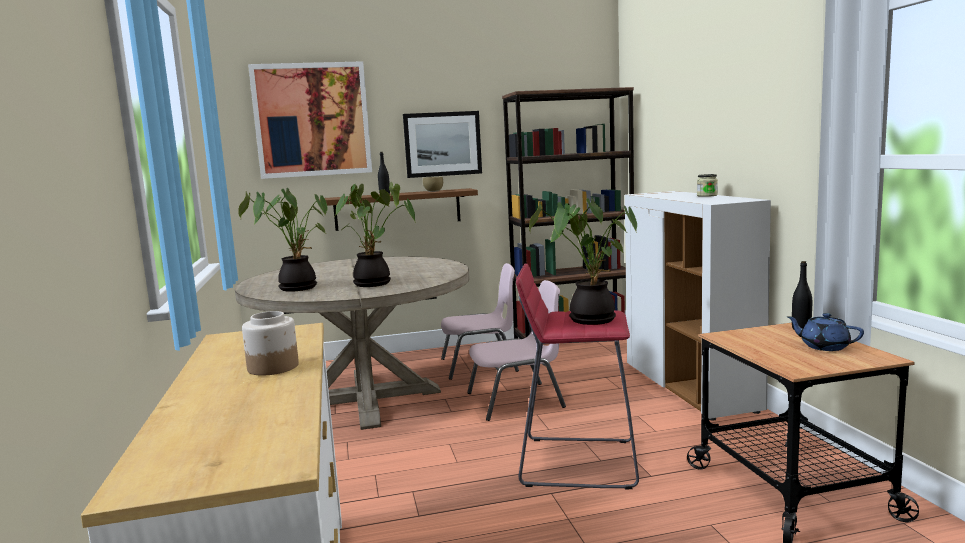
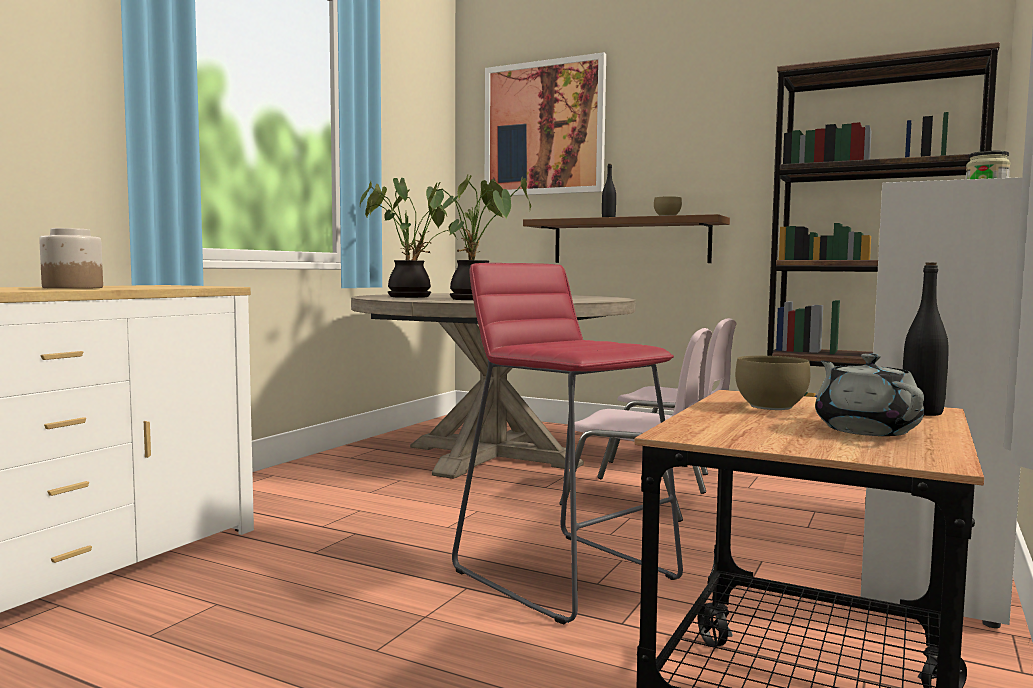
camera: 40 degrees right, 5 degrees down
(442, 144) = (696, 155): picture -> none
(590, 318) = (585, 345): potted plant -> none
(759, 342) = (773, 407): none -> brown bowl
(824, 346) = (865, 429): blue teapot -> grey teapot

